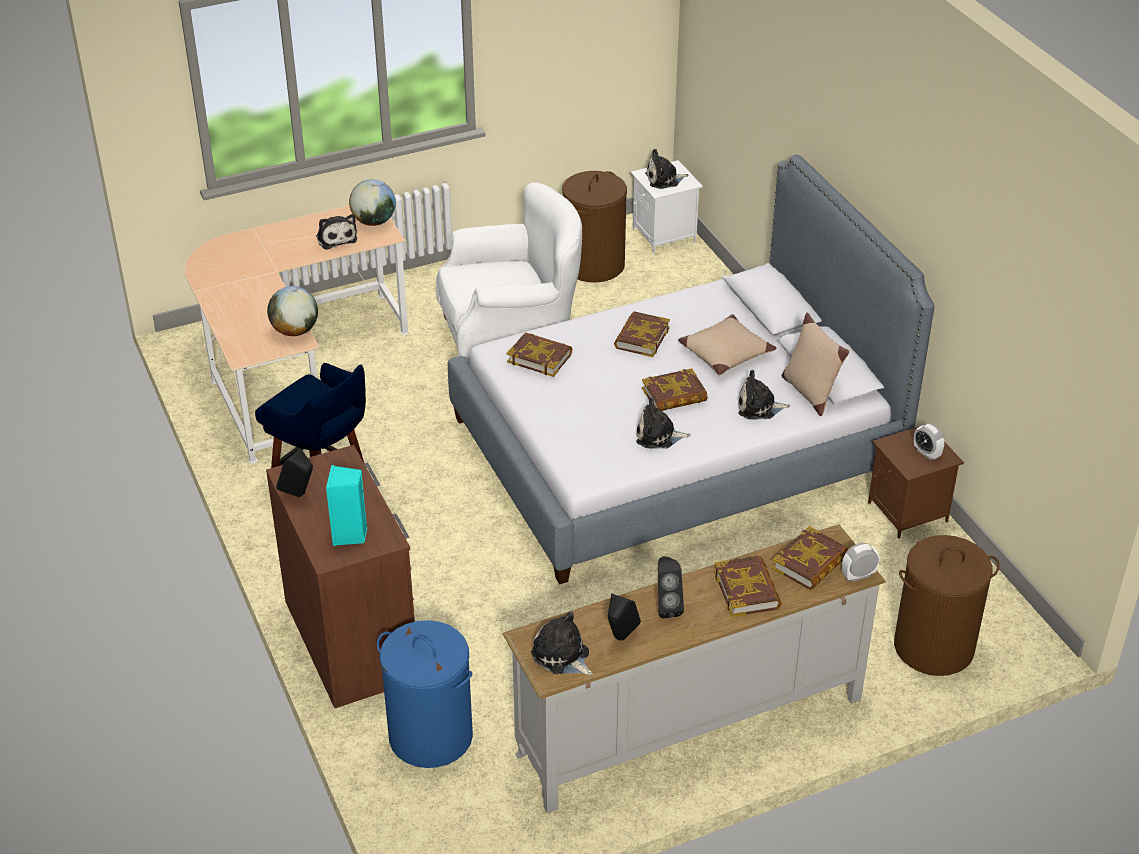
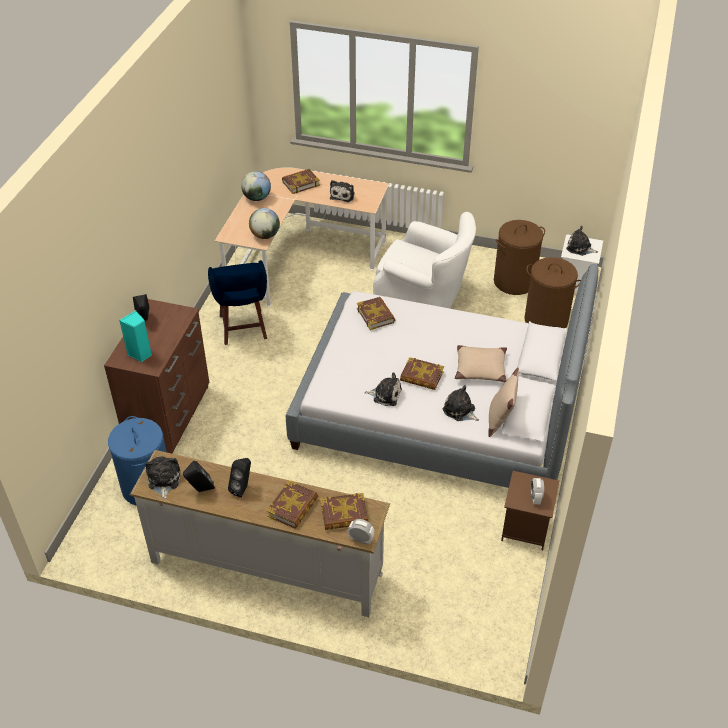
camera: 40 degrees right, 5 degrees up
(374, 222) = (371, 195): globe -> globe (257, 198)
(641, 338) = (443, 334): book -> book (300, 183)
(658, 436) = (385, 394): plush toy -> plush toy turned 150 degrees clockwise
(933, 647) = (444, 617): brown laundry basket -> brown laundry basket (545, 320)

